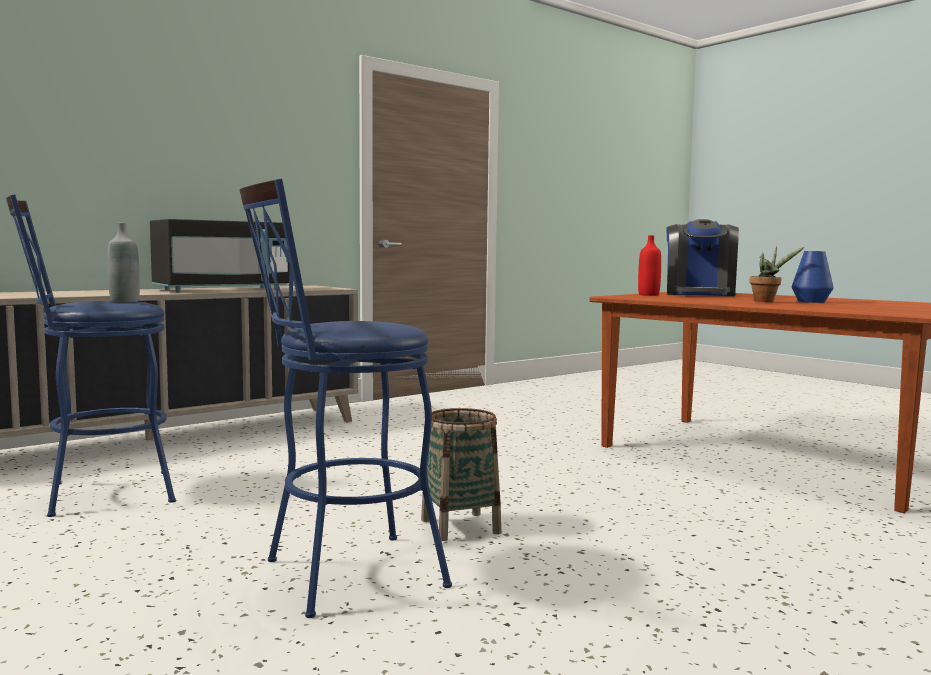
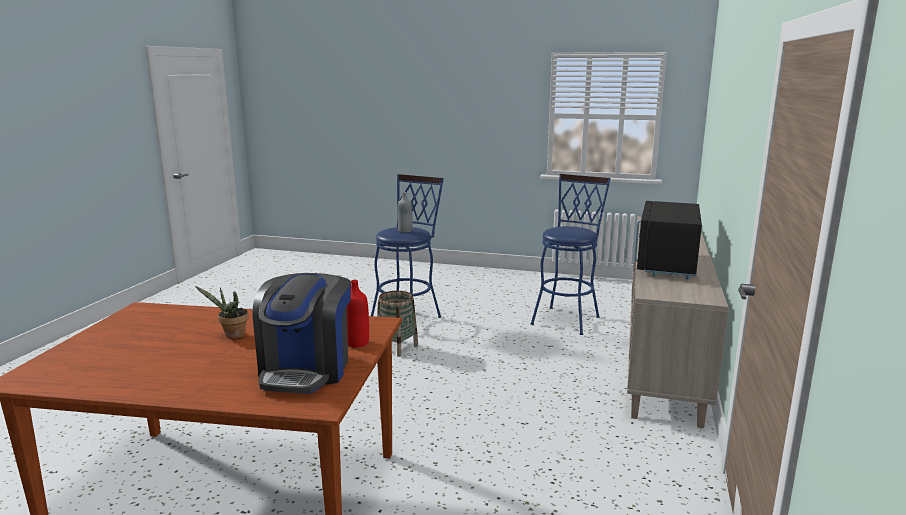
camera: 145 degrees right, 10 degrees up
(124, 301) = (566, 231): grey bottle -> grey bottle (405, 231)
(699, 294) = (306, 370): coffee machine -> coffee machine turned 150 degrees counterclockwise
(811, 301) = (186, 347): blue vase -> none

